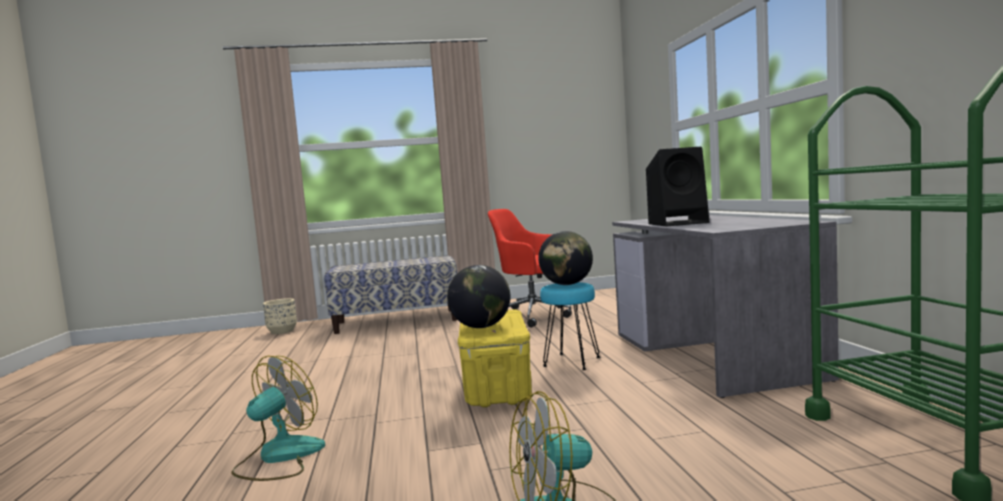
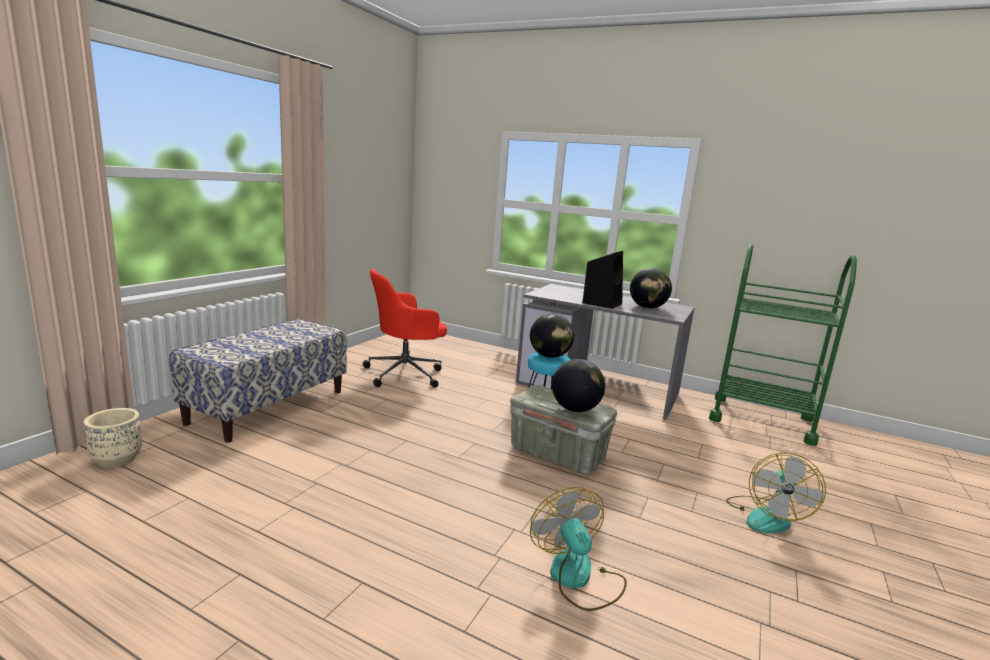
camera: 55 degrees left, 10 degrees up
(497, 389) = (558, 454): yellow storage box -> grey storage box
(730, 224) = (647, 307): none -> globe

